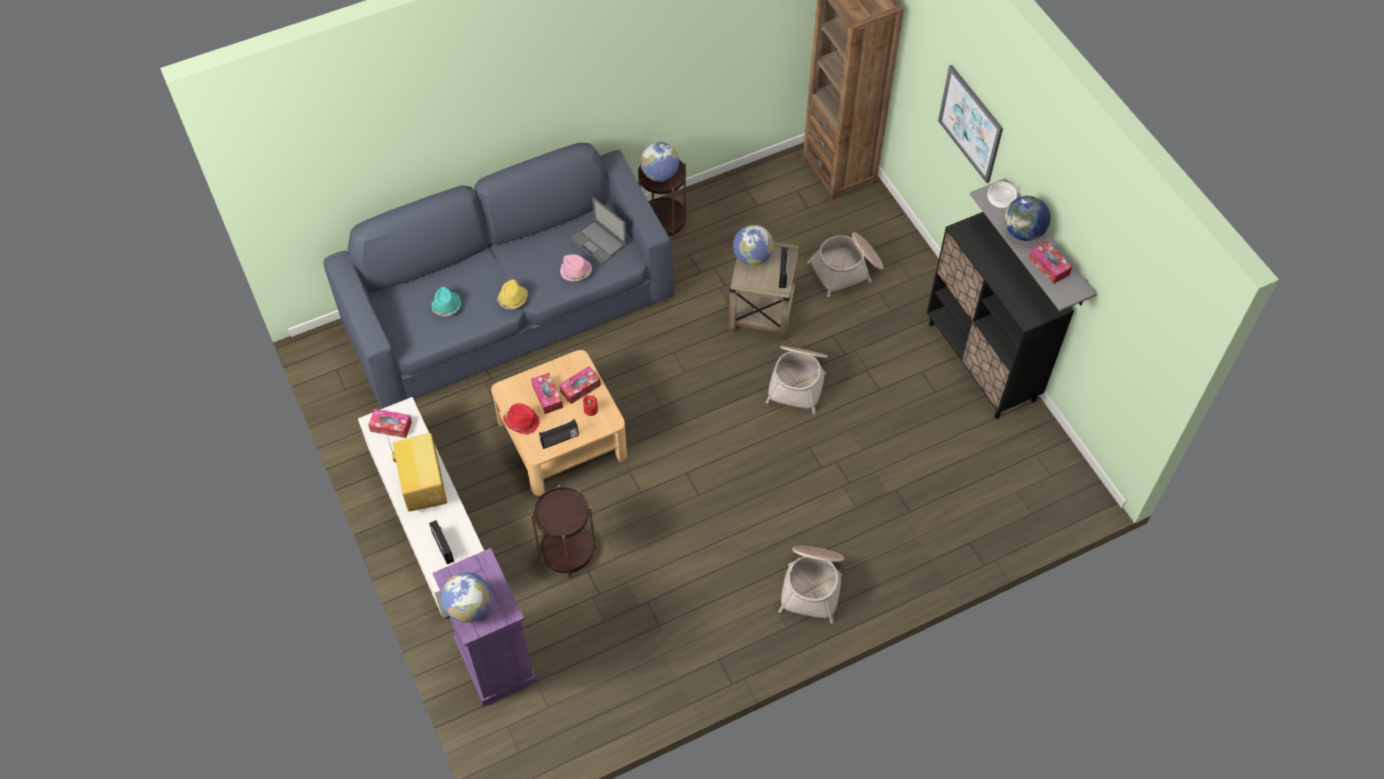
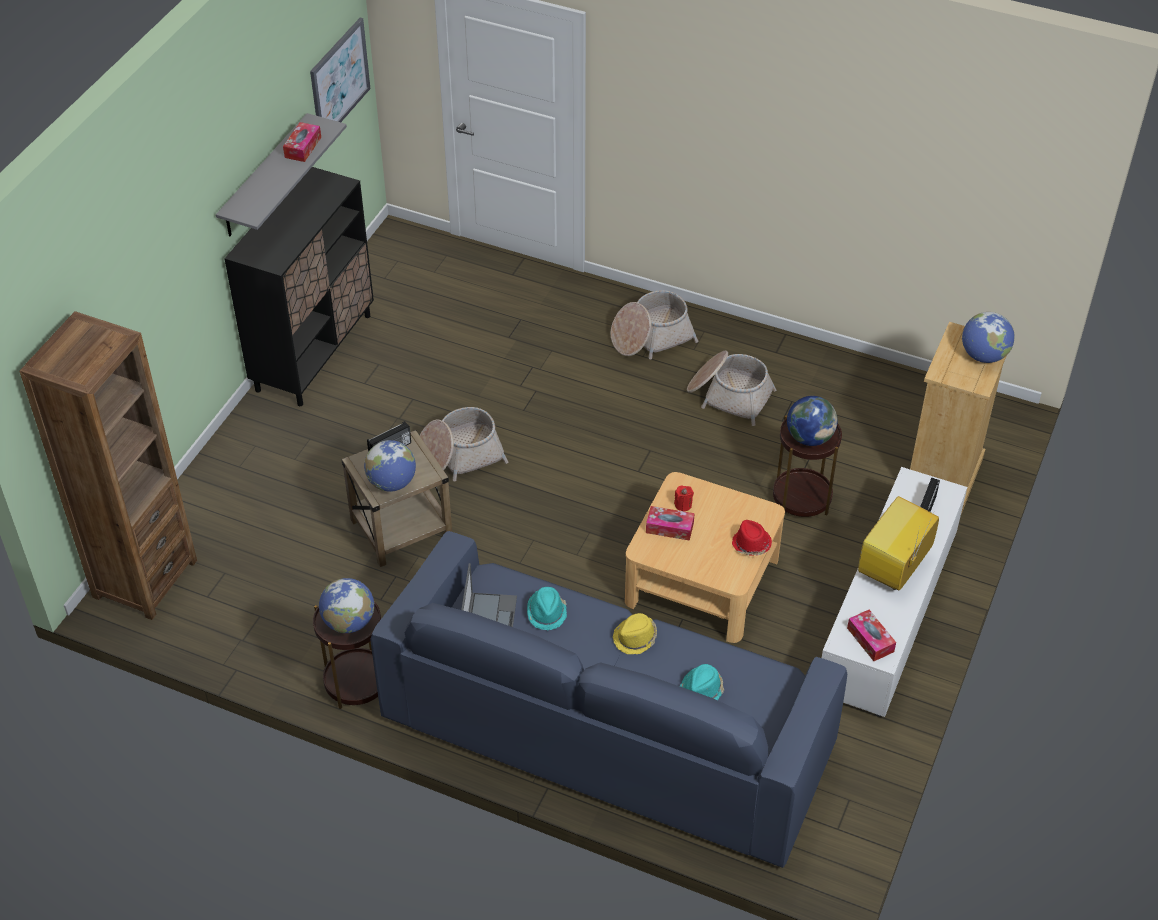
camera: 130 degrees left, 10 degrees down
(495, 661) = (943, 477): purple dresser -> beige dresser
(547, 396) = (705, 545): tissue box -> none
(560, 440) = (737, 505): radio -> none
(575, 272) = (547, 612): pink hat -> turquoise hat
(847, 269) = (285, 496): basket -> basket (729, 395)
(970, 123) = (170, 251): picture -> picture (339, 79)
(1000, 200) = (249, 205): bowl -> none
(1023, 232) = (276, 176): globe -> globe (809, 438)

